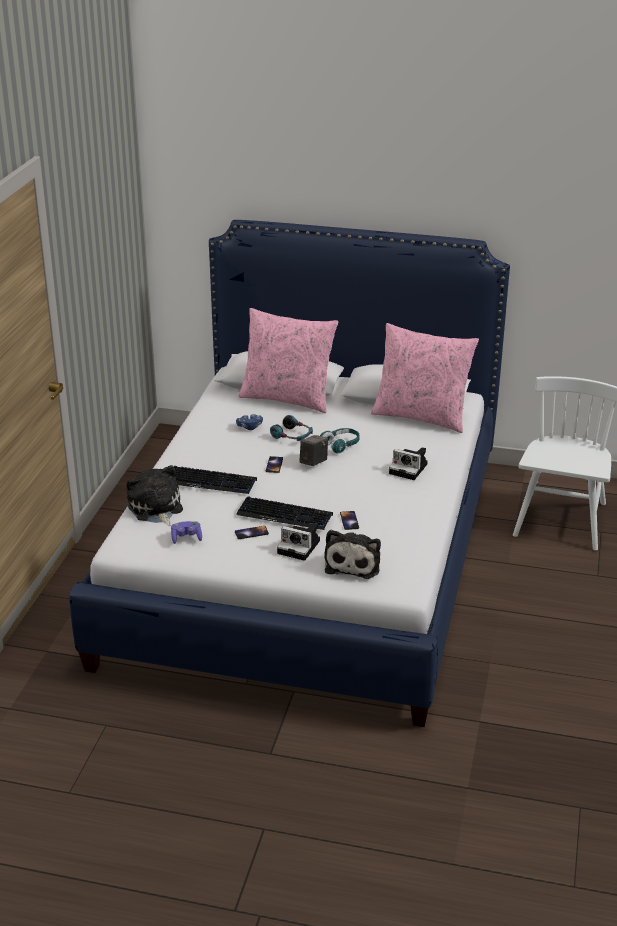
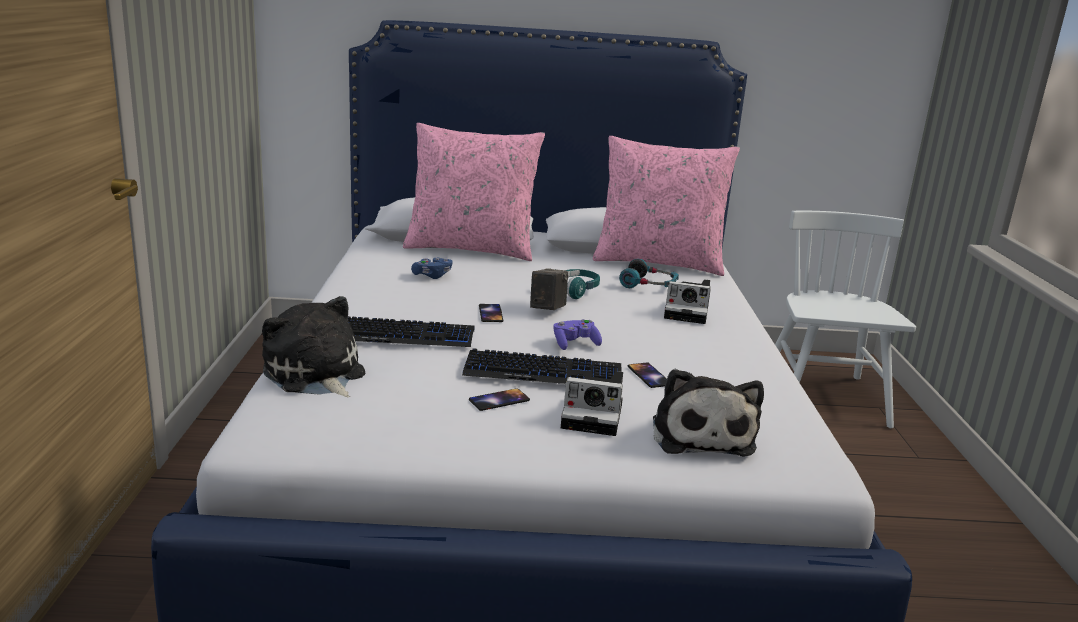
camera: 15 degrees left, 10 degrees down
(186, 538) = (386, 413): purple game controller -> purple game controller (575, 344)
(292, 436) = (499, 283): headphones -> headphones (648, 285)

